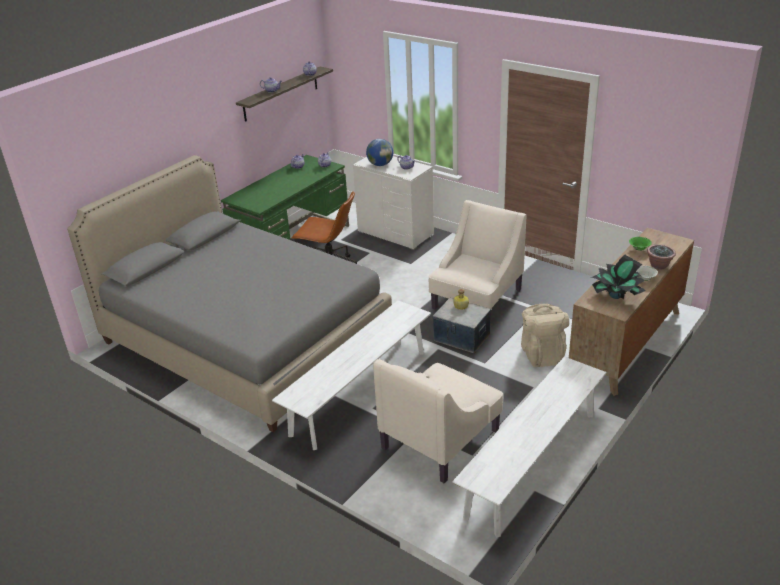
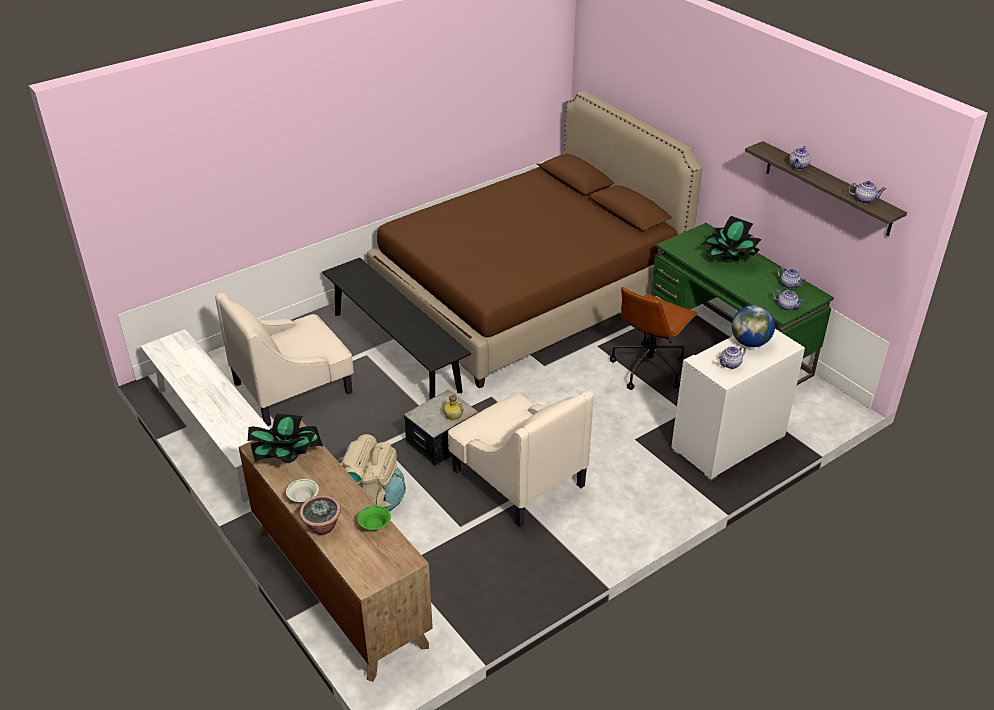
camera: 105 degrees right, 5 degrees up
(246, 339) = (528, 294): grey bed -> brown bed
(273, 187) = (728, 260): none -> potted plant
(360, 392) = (396, 351): white bench -> black bench
(441, 438) = (294, 387): beige armchair -> beige armchair turned 90 degrees counterclockwise

